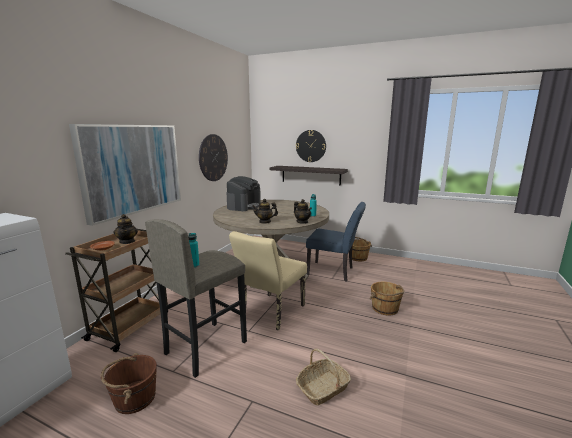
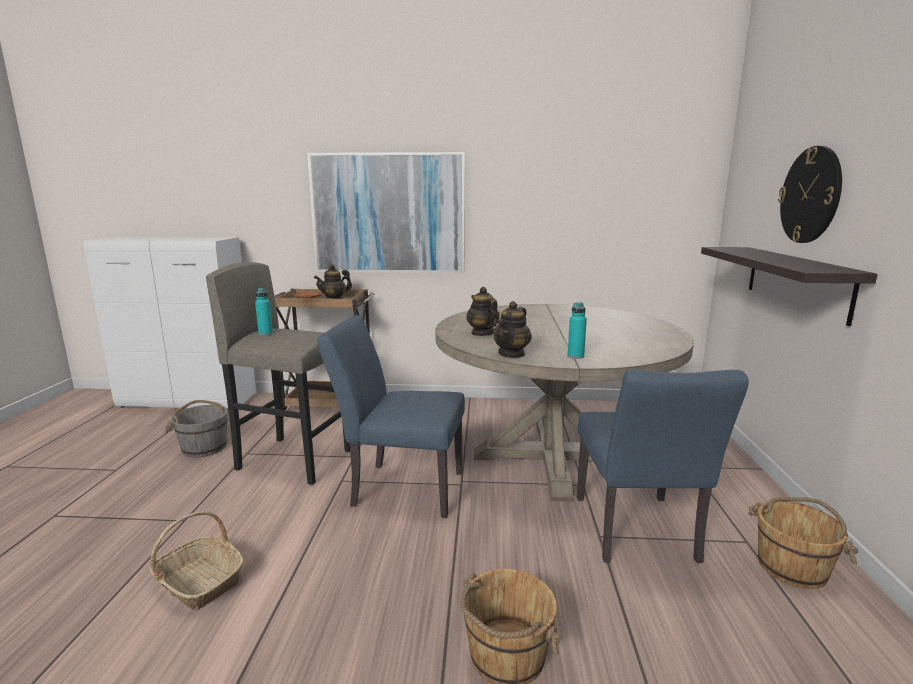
camera: 70 degrees right, 0 degrees up
(134, 398) = (204, 447): brown bucket -> grey bucket
(213, 158) = (571, 213): wall clock -> none
(244, 206) = (565, 312): coffee machine -> none
(270, 313) = (399, 488): beige chair -> blue chair

